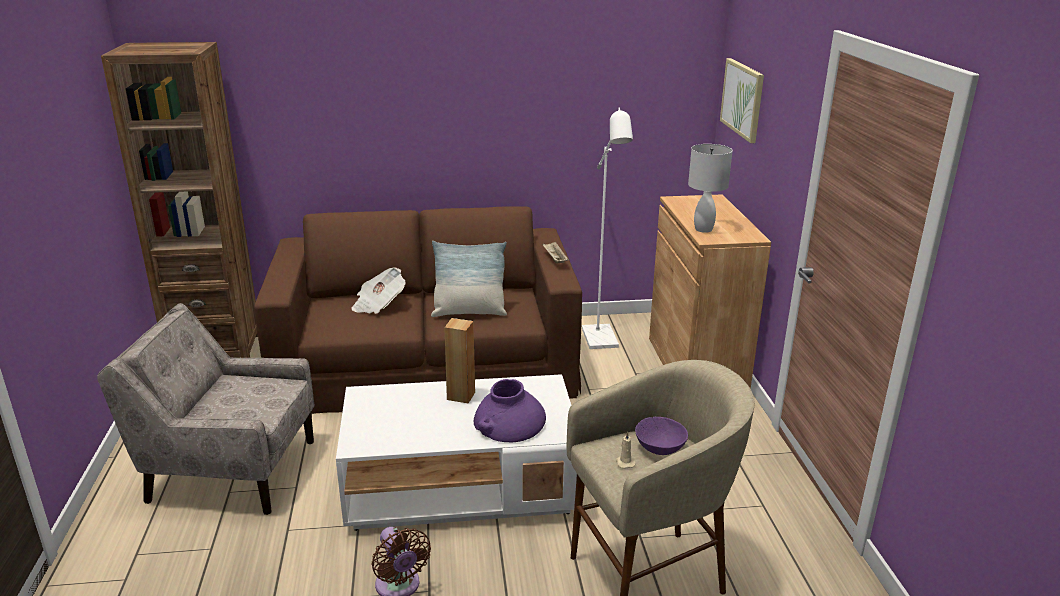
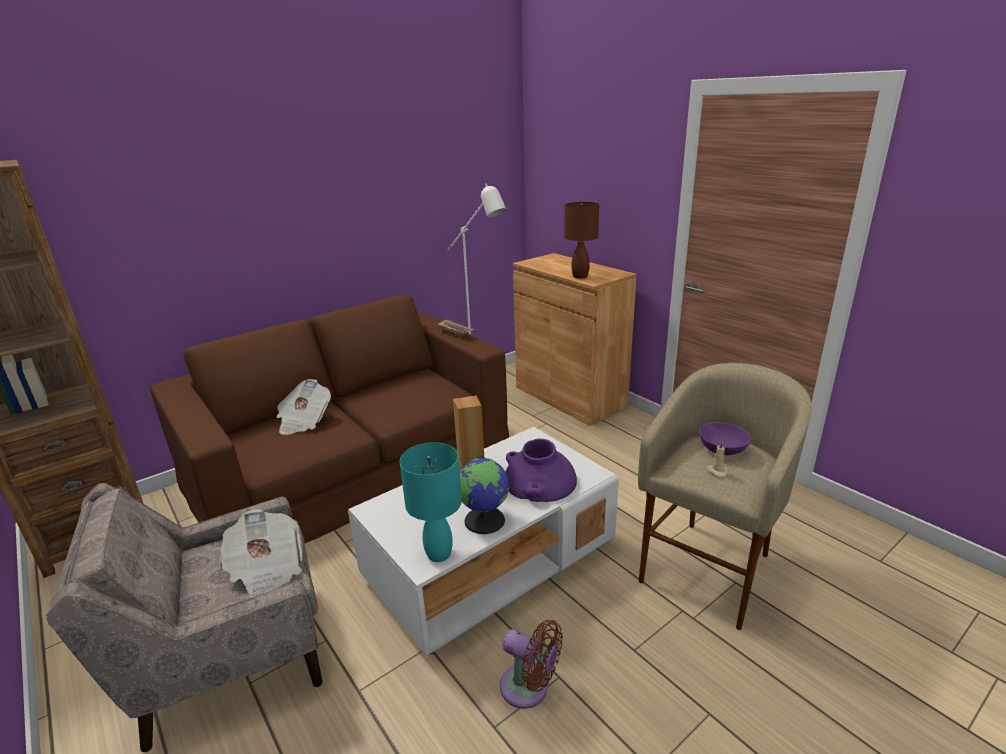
camera: 30 degrees left, 0 degrees up
(257, 407) = (266, 569): none -> newspaper
(373, 444) = (440, 553): none -> turquoise table lamp
(431, 434) = (485, 520): none -> globe
(469, 312) = (400, 401): pillow -> none
(702, 229) = (579, 276): white table lamp -> brown table lamp
(743, 99) = (563, 169): picture -> none

